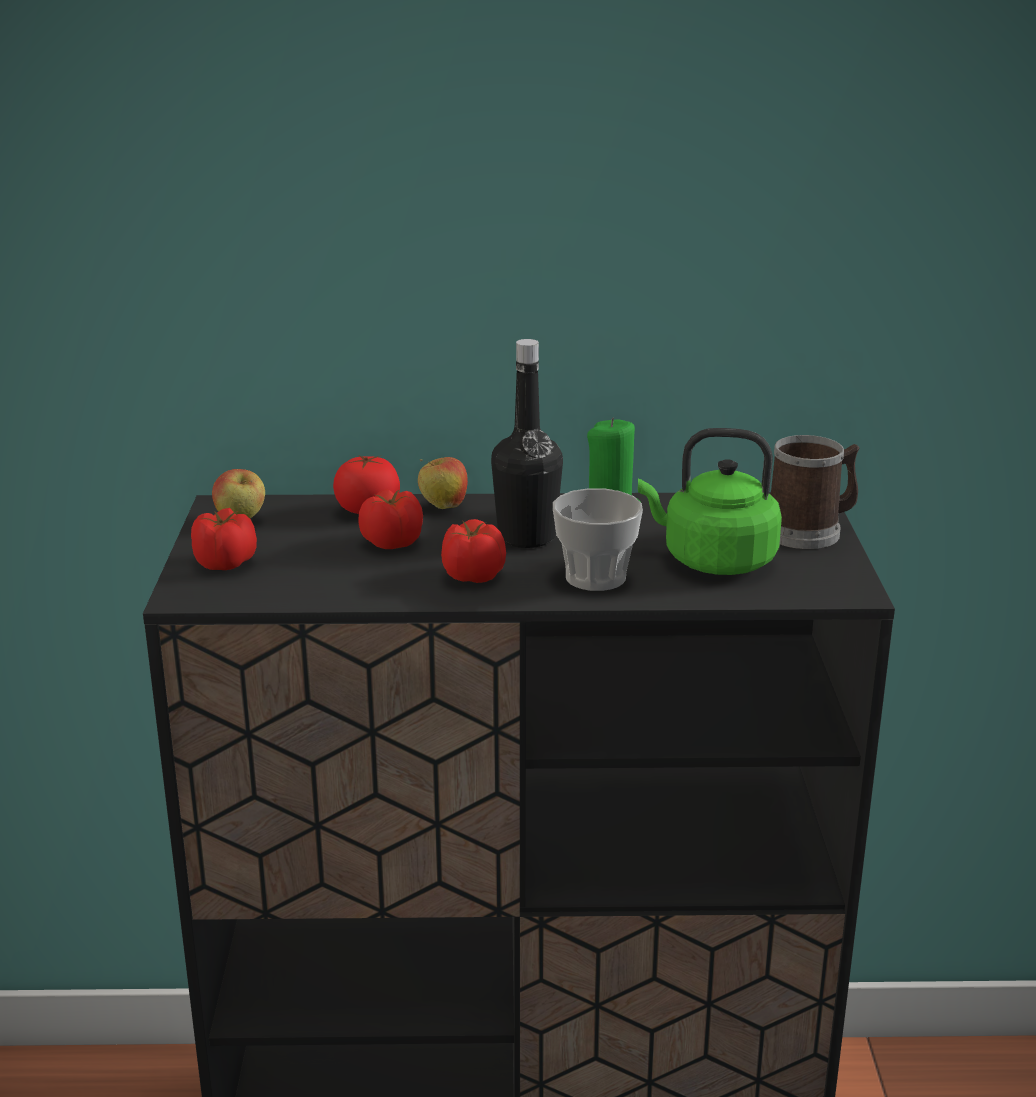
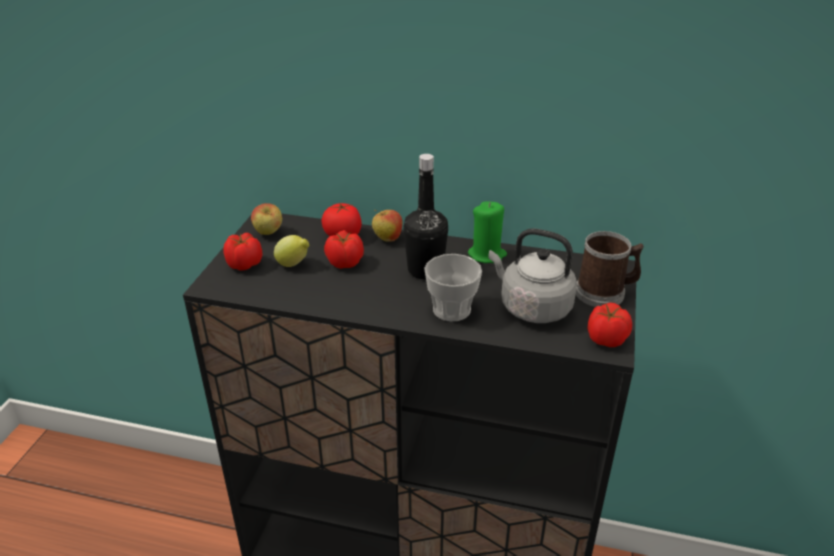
camera: 15 degrees right, 10 degrees up
(309, 554) = (293, 264): none -> lemon
(472, 576) = (378, 297): tomato -> tomato (605, 339)
(713, 560) = (531, 307): green kettle -> grey kettle

